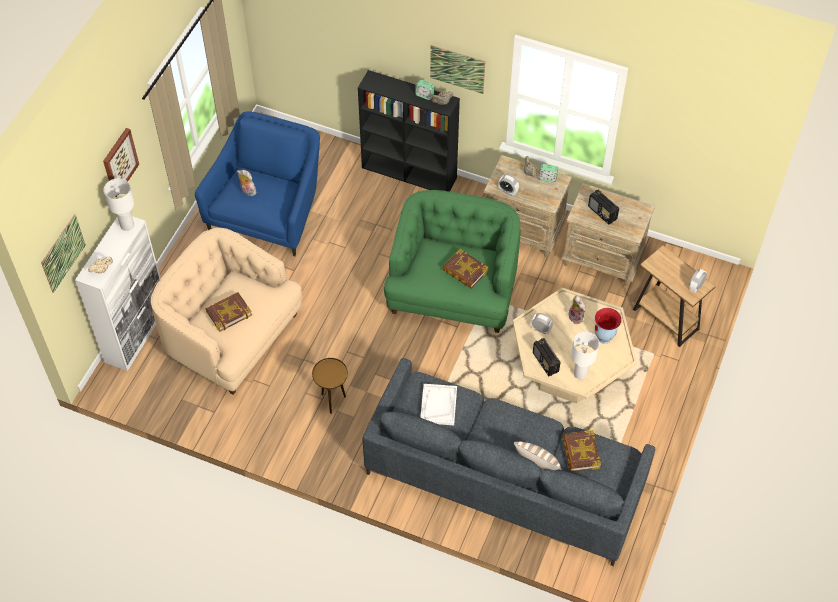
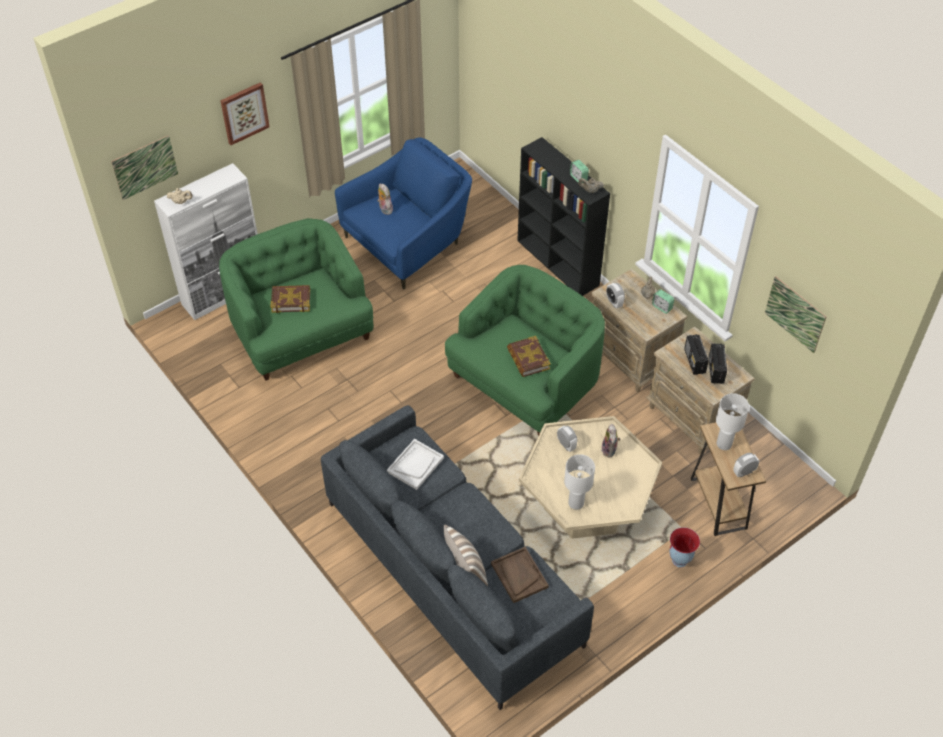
camera: 30 degrees right, 5 degrees down
(127, 225) = (230, 176): white table lamp -> white table lamp (724, 444)
(231, 336) = (300, 331): beige armchair -> green armchair
(332, 401) = (346, 426): brown side table -> none
(457, 69) = (613, 159): picture -> picture (795, 314)
(545, 363) = (549, 477): radio -> radio (716, 370)
(580, 453) = (519, 575): book -> brown tray
(604, 338) = (624, 482): vase -> vase (679, 561)

